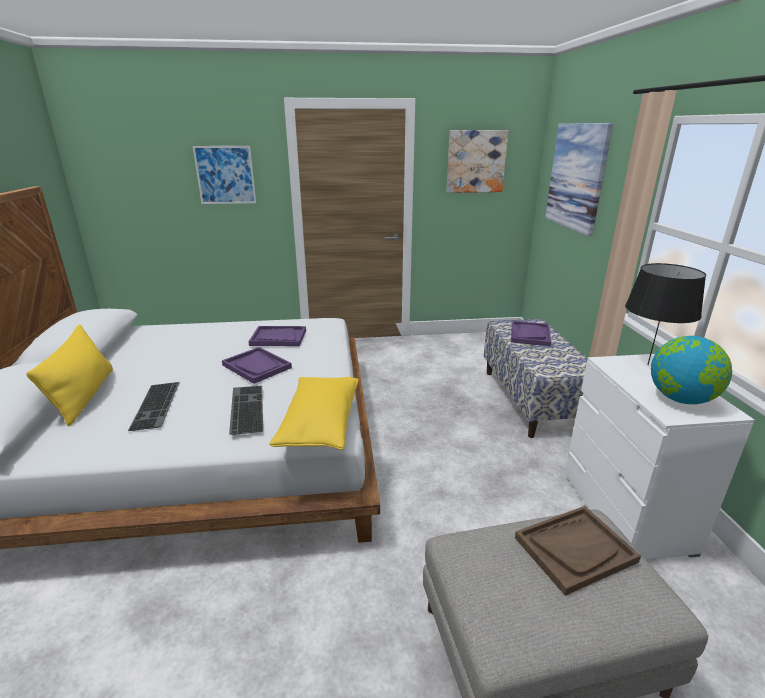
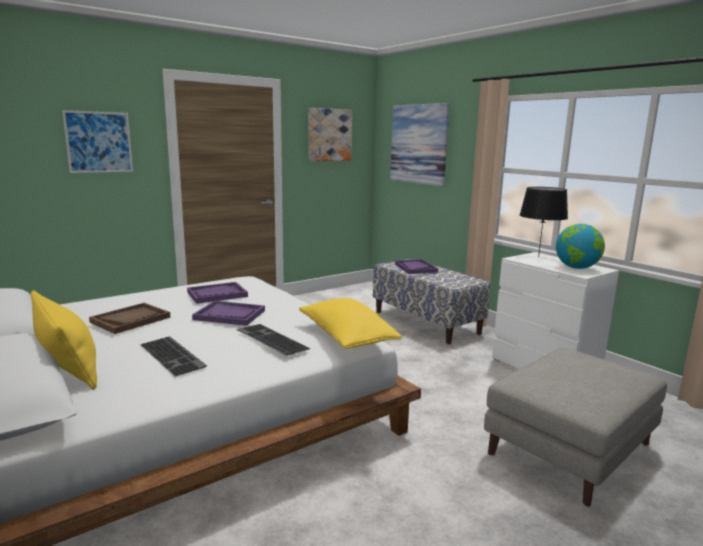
camera: 30 degrees left, 10 degrees down
(575, 549) = (577, 364): brown tray -> brown tray (130, 320)

